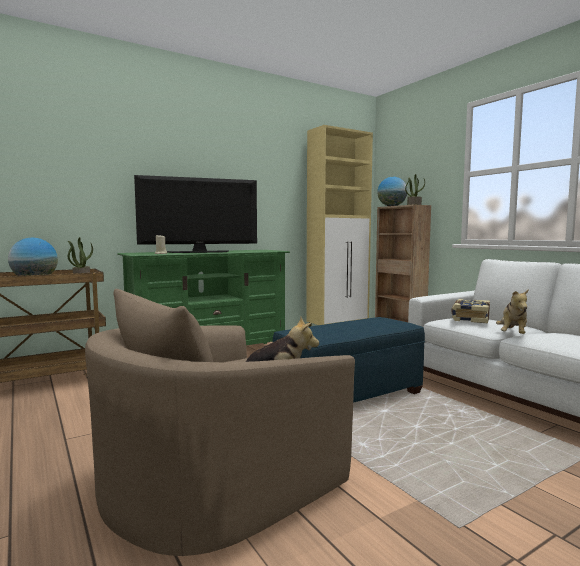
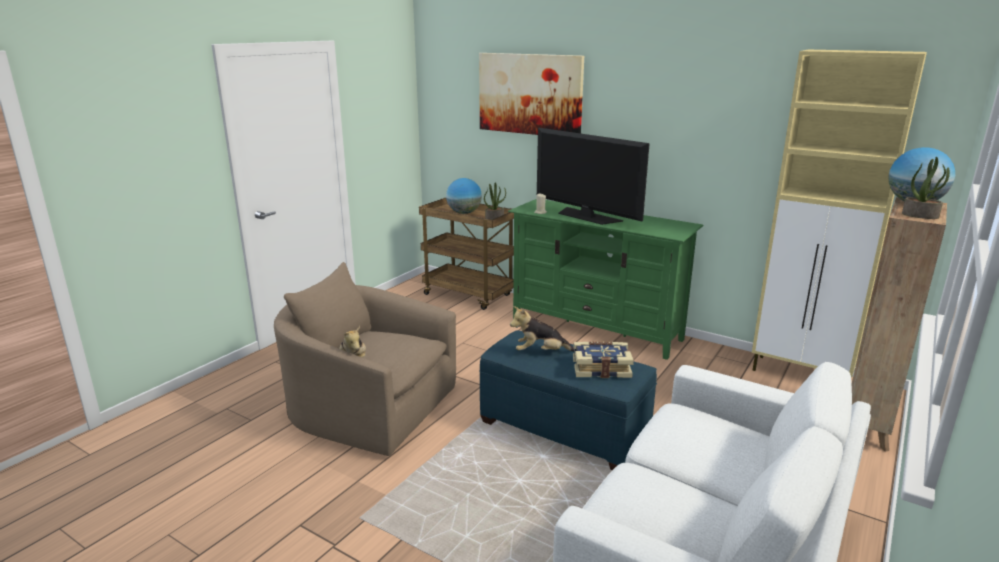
camera: 65 degrees right, 15 degrees up
(96, 149) = (529, 94): none -> picture
(469, 319) = (692, 427): book -> book (601, 368)
(513, 334) = (650, 467): plush toy -> plush toy (540, 352)

